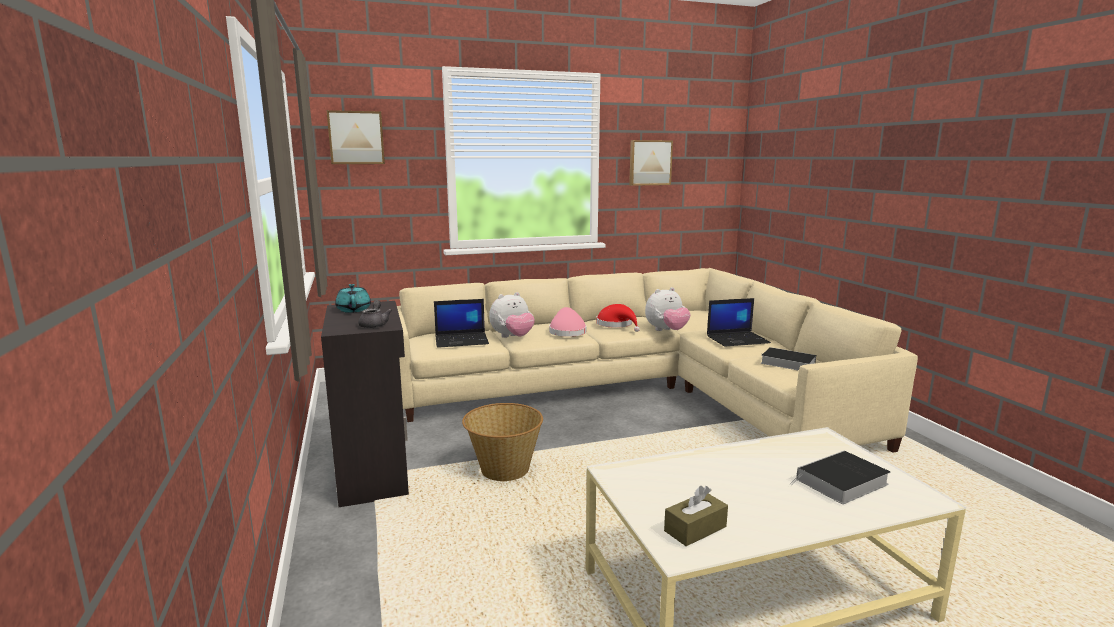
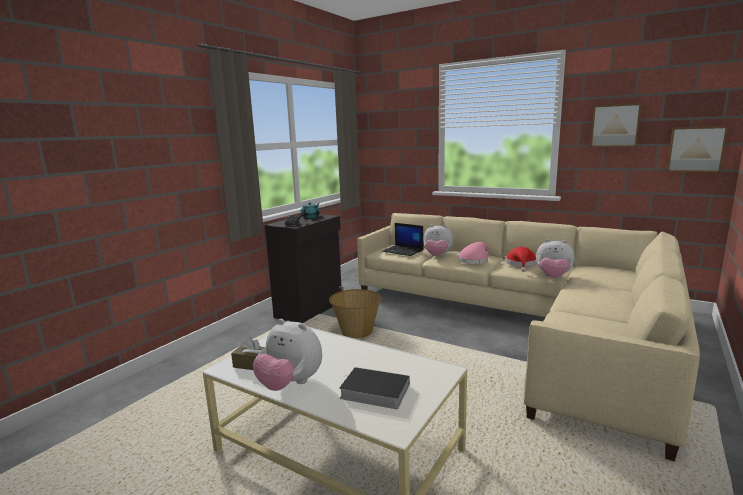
camera: 50 degrees right, 0 degrees up
(356, 138) = (388, 117): picture -> picture (695, 149)
(738, 339) = (593, 298): laptop -> none
(780, 521) = (290, 384): none -> plush toy
(786, 363) = (584, 324): book -> none

